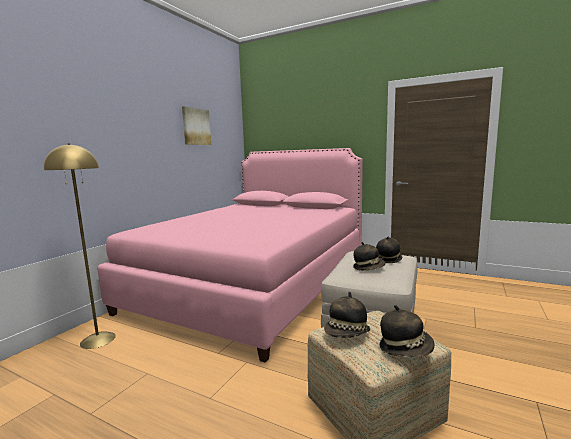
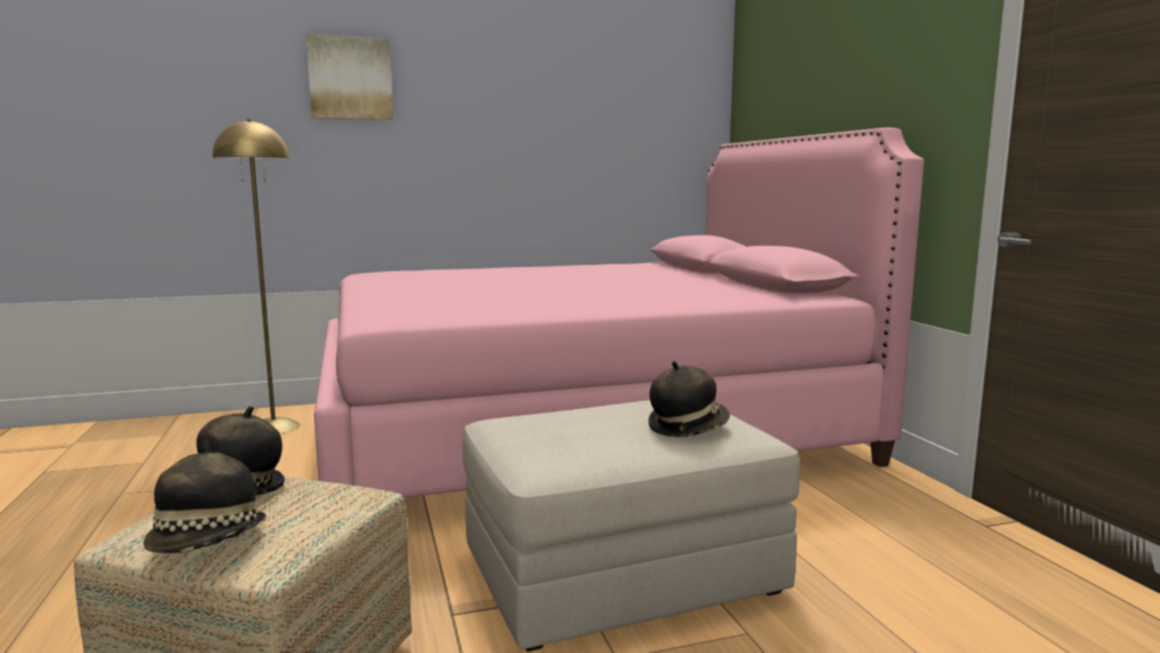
camera: 45 degrees right, 0 degrees up
(196, 126) = (577, 90): picture -> picture (350, 78)
(368, 268) = (591, 427): hat -> none

